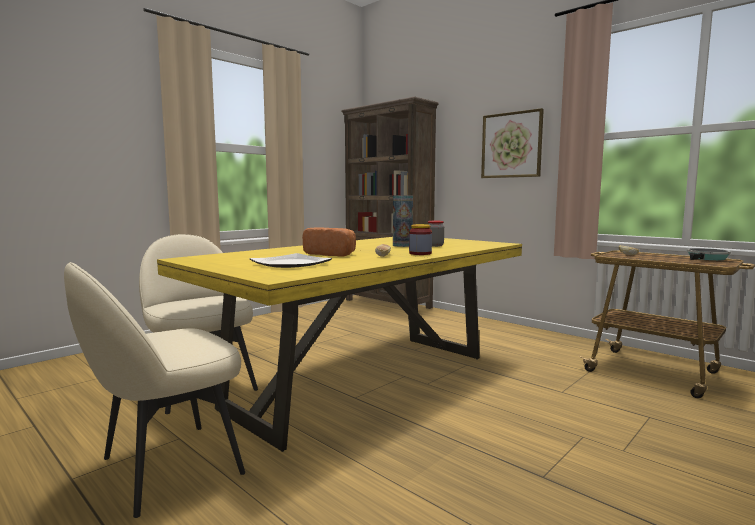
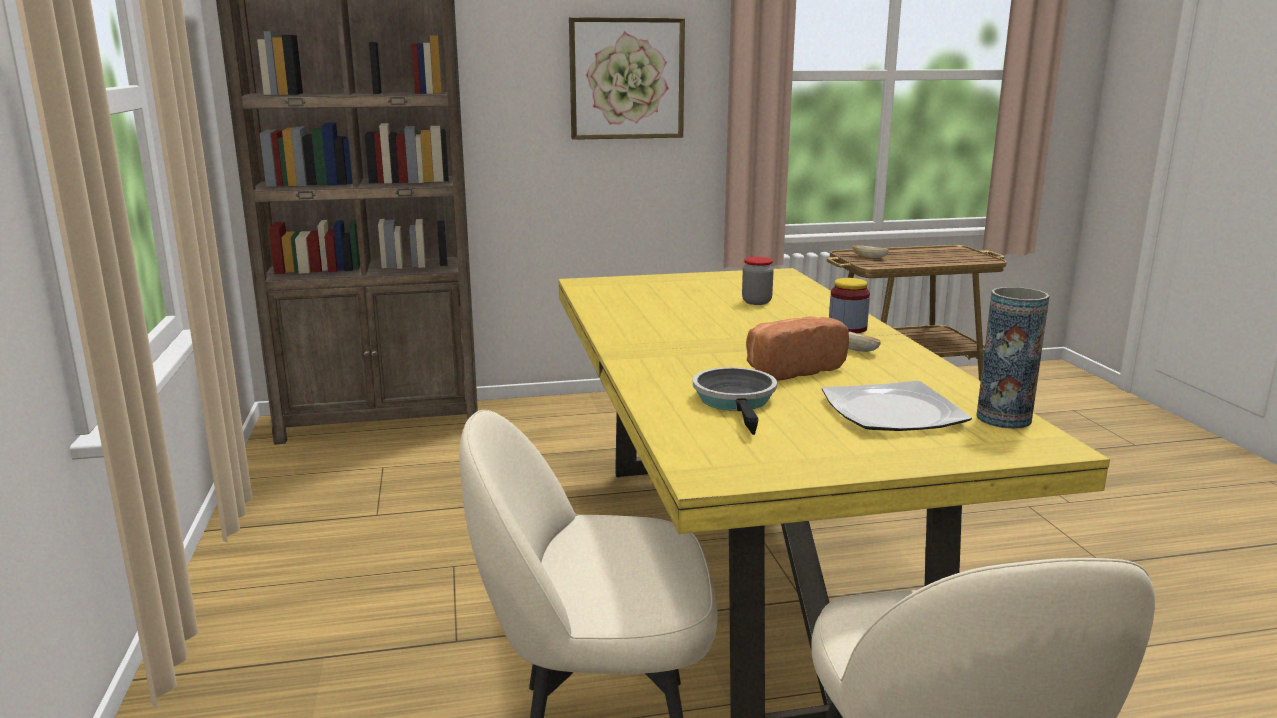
camera: 55 degrees left, 10 degrees up
(402, 245) = (725, 314): vase -> vase (1003, 418)
(706, 258) = (944, 250): frying pan -> frying pan (736, 401)

